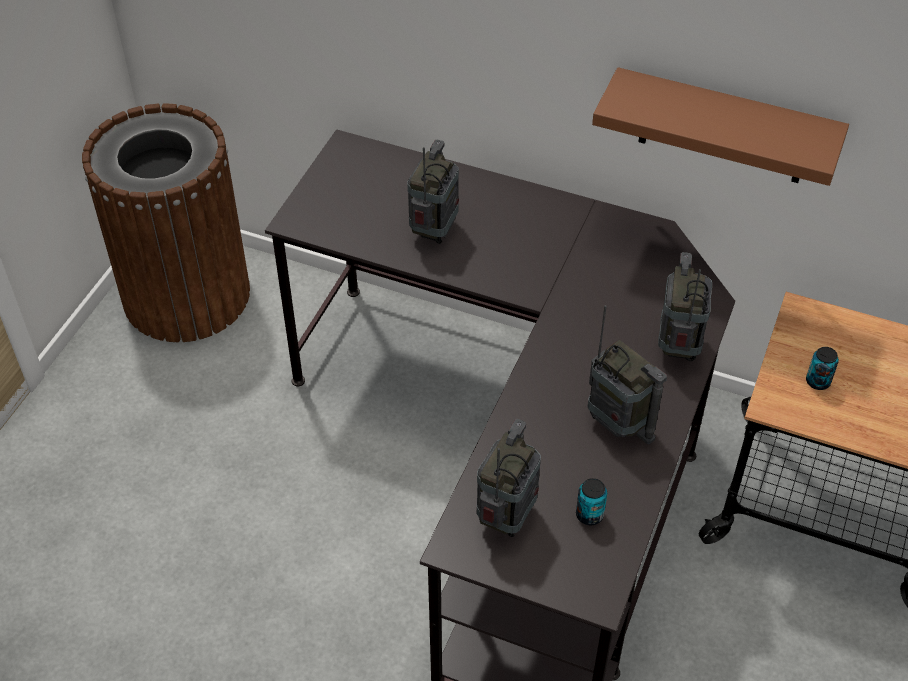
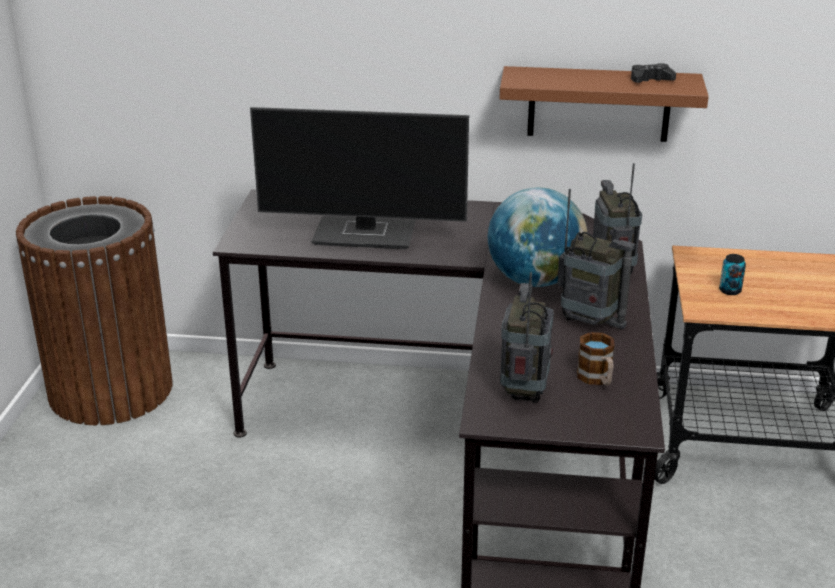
camera: 15 degrees left, 20 degrees down
(434, 231) = (367, 234): radio -> monitor
(586, 345) = (535, 281): none -> globe
(589, 515) = (597, 379): can -> mug
(778, 128) = (650, 79): none -> black game controller

